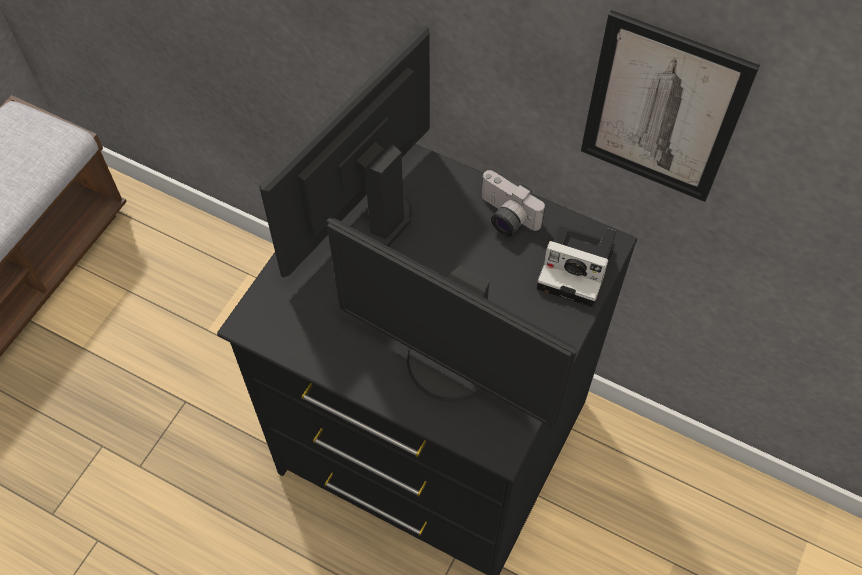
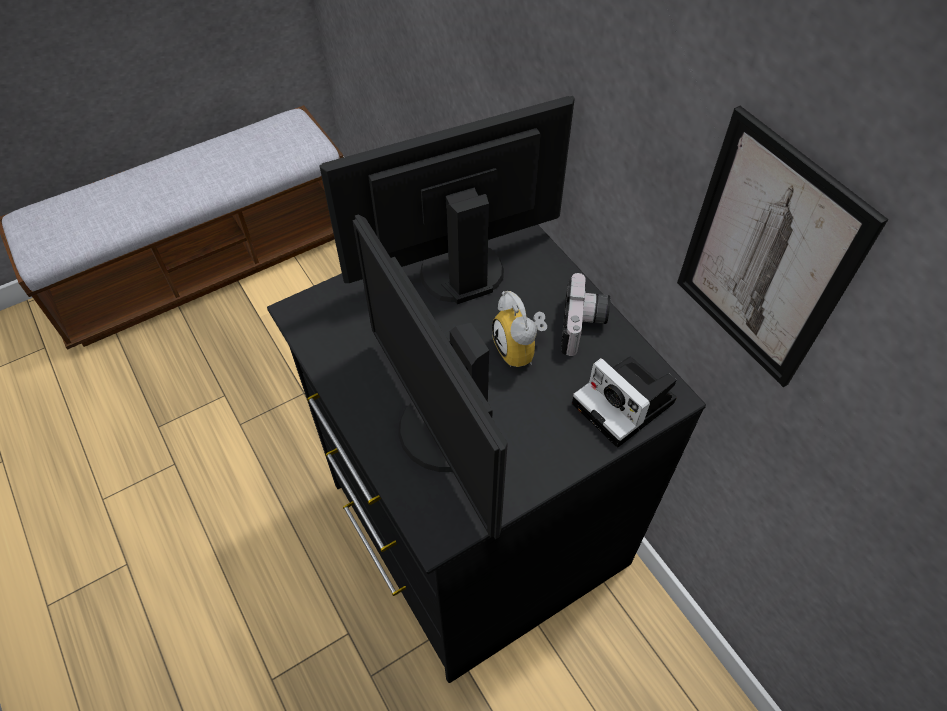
camera: 30 degrees right, 5 degrees down
(468, 263) = (521, 350): none -> alarm clock
(505, 217) = (583, 326): camera -> camera turned 150 degrees counterclockwise

